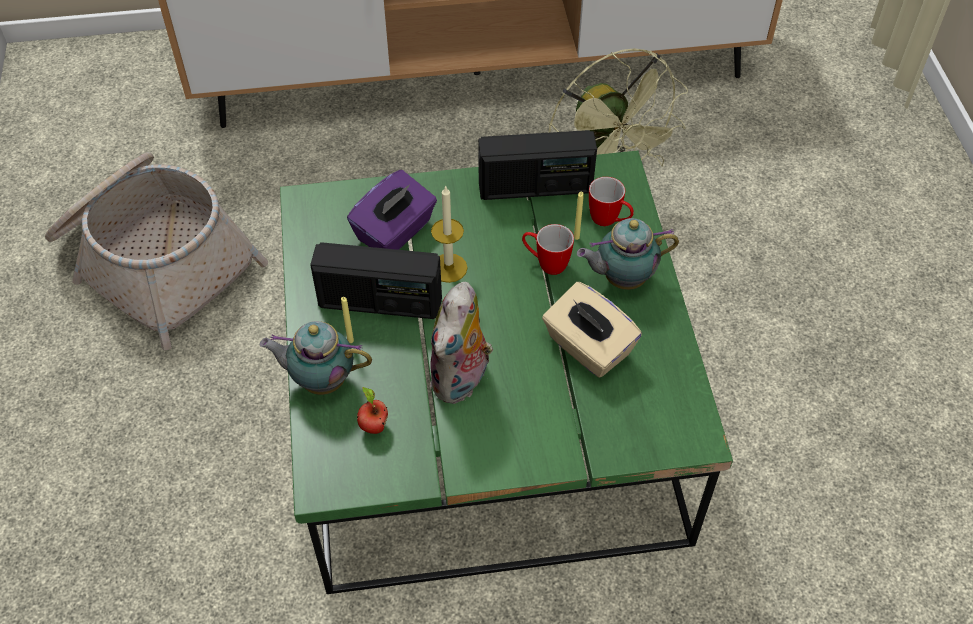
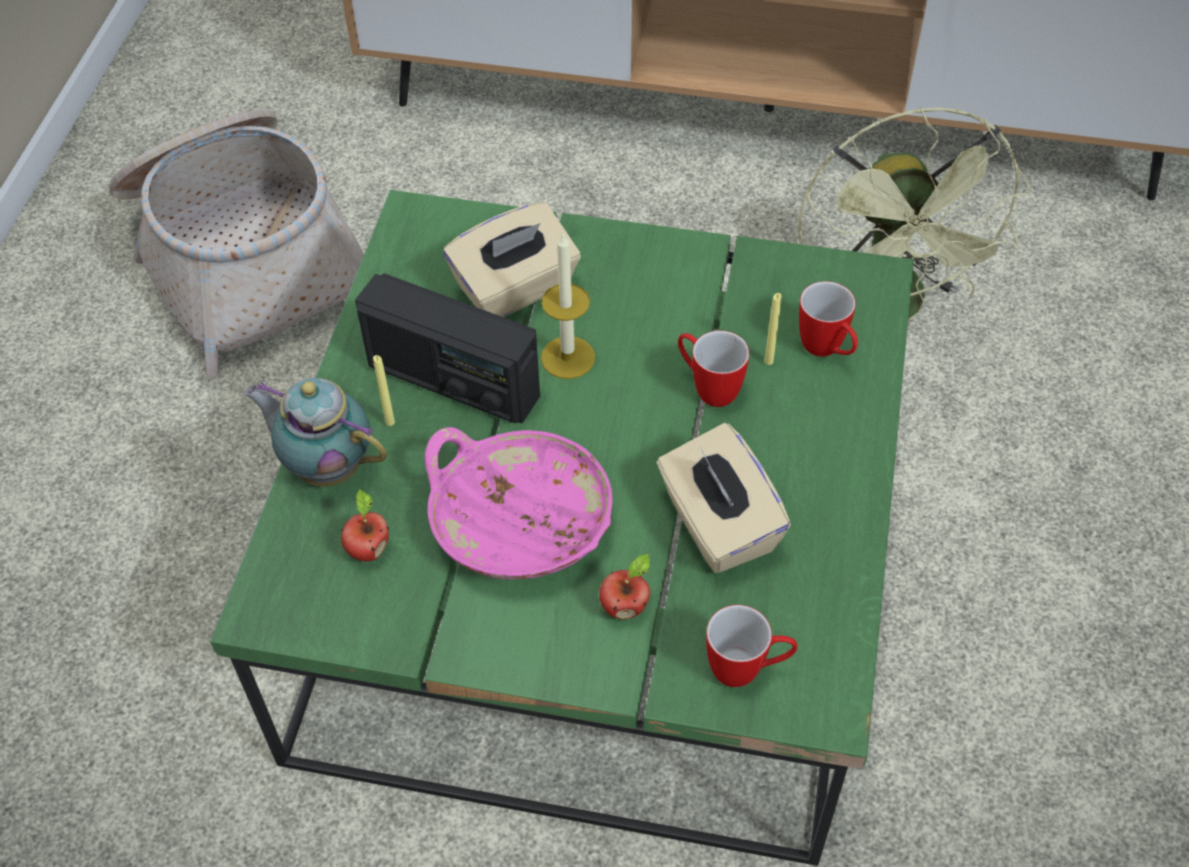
camera: 20 degrees right, 0 degrees up
(395, 232) = (515, 289): purple tissue box -> beige tissue box
(462, 380) = (517, 521): plush toy -> pink bowl
(535, 187) = (739, 276): radio -> none
(553, 414) = (625, 606): none -> apple
(621, 279) = (810, 439): teapot -> none
(642, 430) = (747, 670): none -> mug

